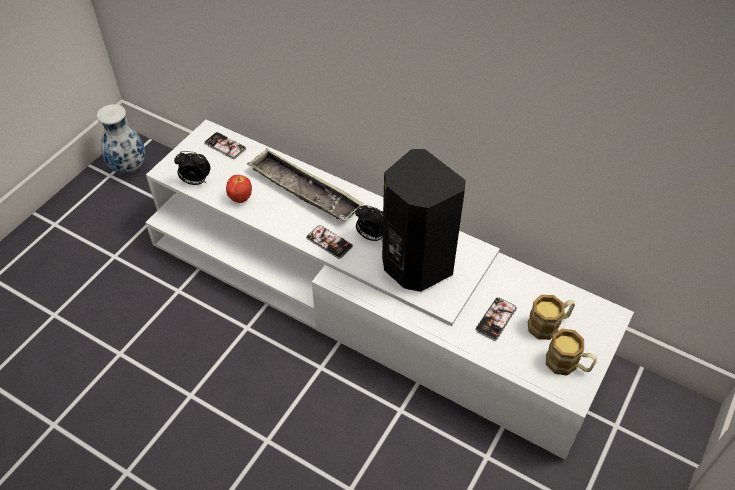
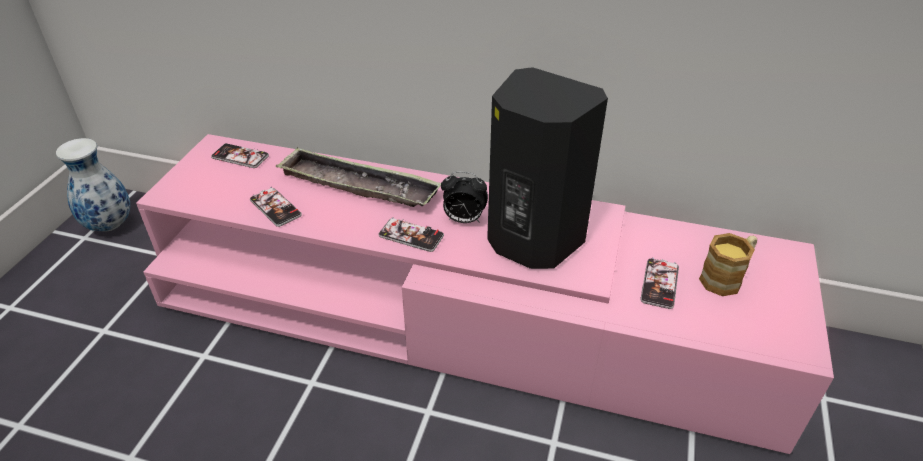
camera: 15 degrees left, 10 degrees down
(195, 182) = (209, 199): alarm clock -> none
(240, 198) = (275, 208): apple -> phone
(367, 300) = (461, 317): white tv stand -> pink tv stand
(567, 365) = (775, 318): mug -> none

